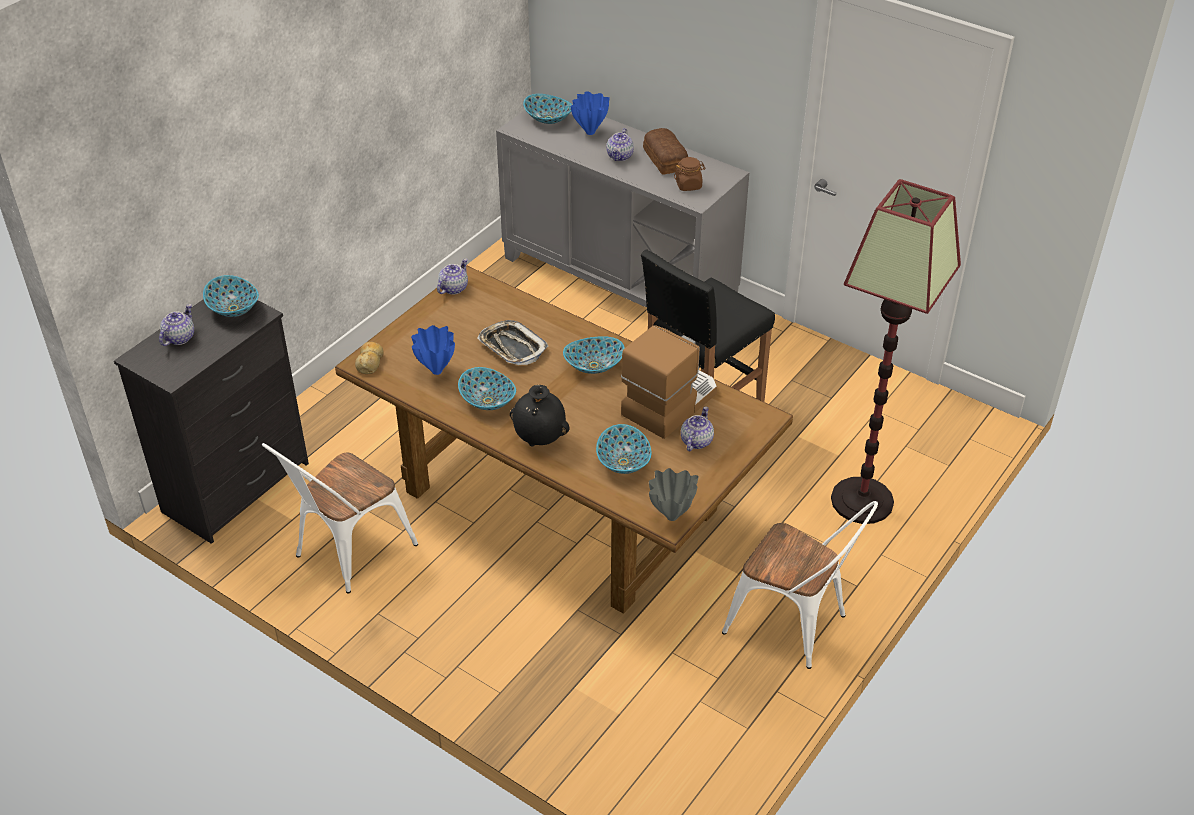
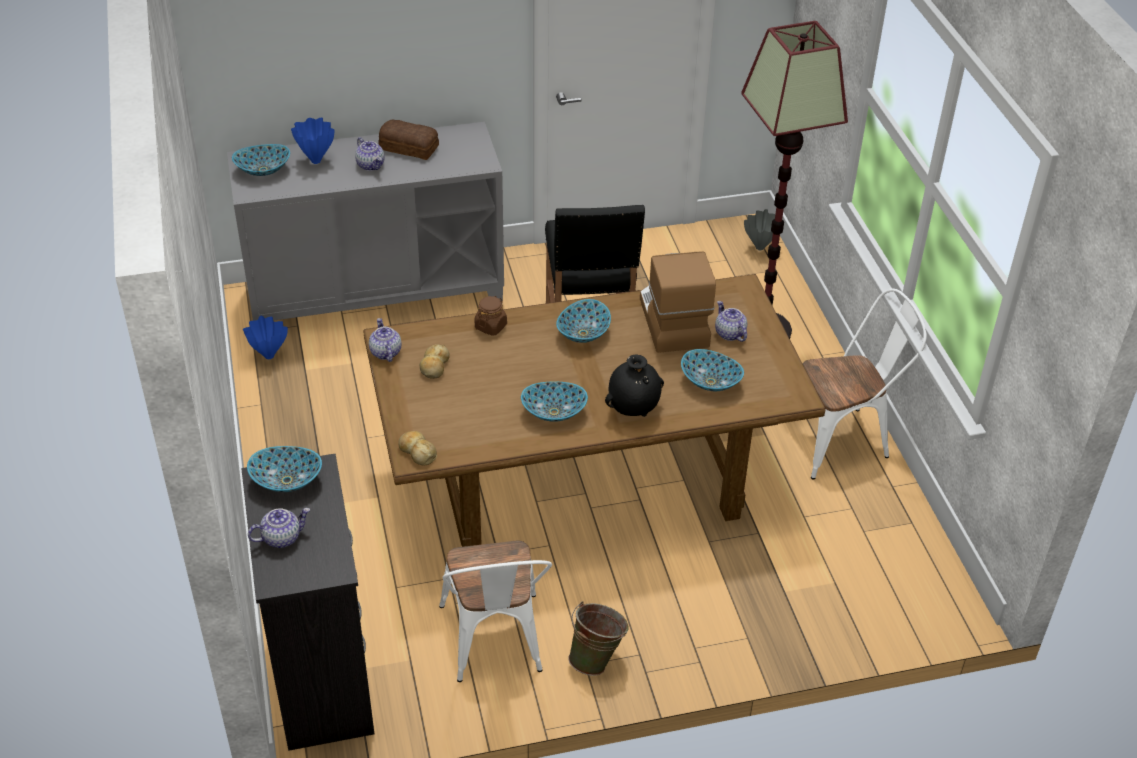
camera: 50 degrees left, 0 degrees up
(179, 337) = (281, 537): teapot -> teapot turned 90 degrees clockwise
(389, 616) = (597, 659): none -> green bucket
(436, 370) = (479, 420): blue vase -> blue vase (268, 356)
(466, 318) = (434, 366): none -> bread
(512, 347) = (505, 362): tray -> none
(671, 517) = (795, 393): grey vase -> grey vase (759, 248)
(689, 185) = (458, 156): brown jar -> brown jar (491, 326)

